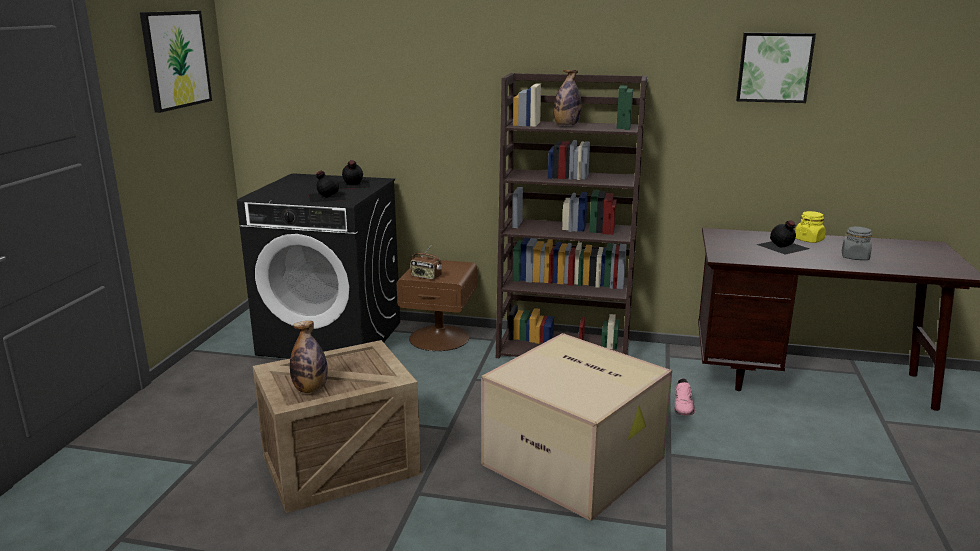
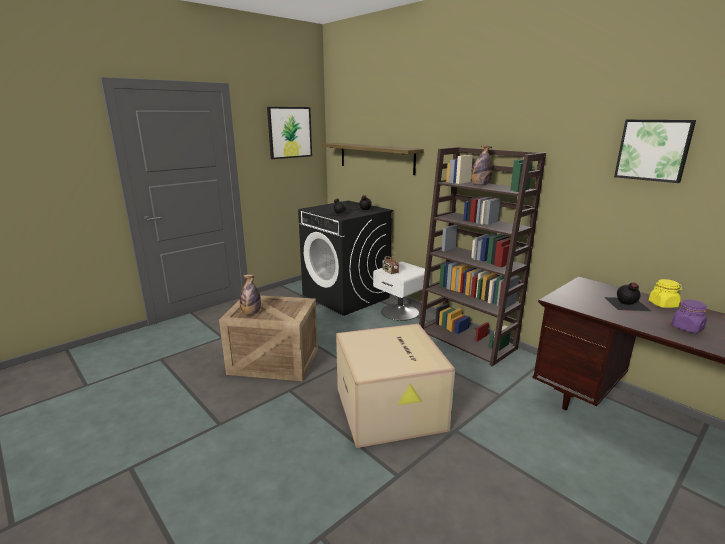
camera: 35 degrees right, 0 degrees up
(349, 96) = (376, 157): none -> shelf
(439, 337) = (400, 312): brown nightstand -> white nightstand
(684, 406) = (506, 404): pink shoe -> none
(855, 257) = (687, 328): grey jar -> purple jar

